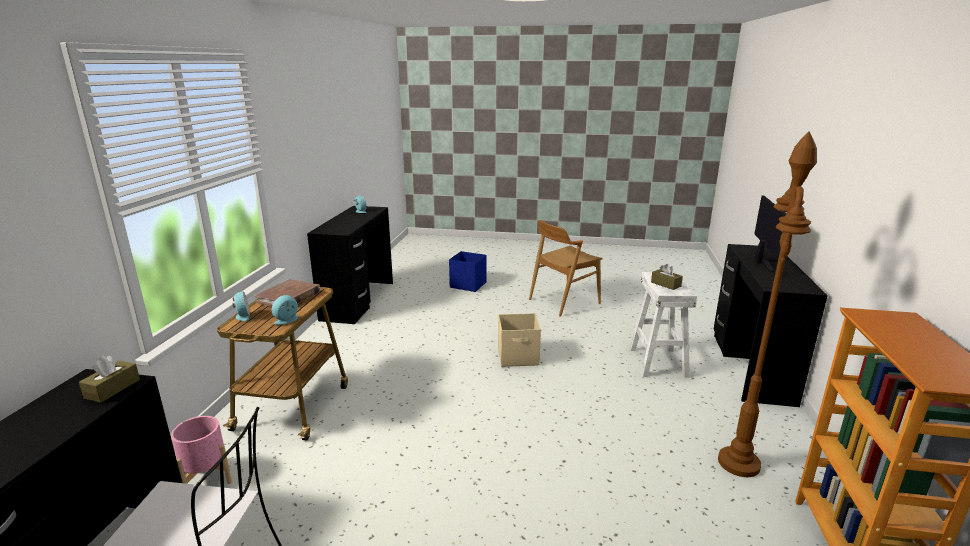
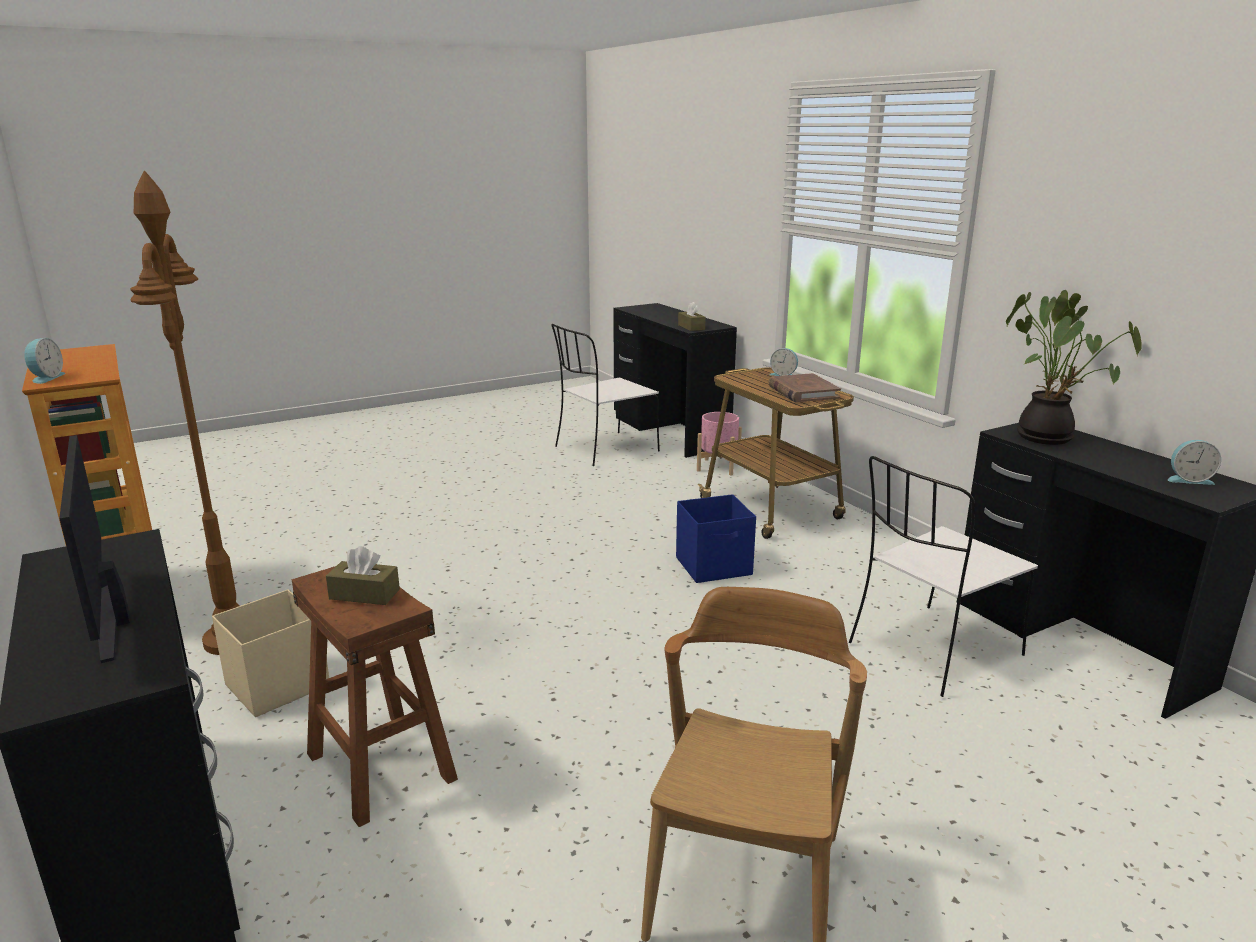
camera: 140 degrees right, 0 degrees up
(287, 320) = (740, 382): alarm clock -> alarm clock (46, 378)
(338, 227) = (1048, 437): none -> potted plant
(406, 316) = (932, 651): none -> white chair
(467, 285) = (1050, 813): blue storage box -> blue storage box (714, 566)
(518, 357) = (636, 660): beige storage box -> beige storage box (276, 686)
(657, 362) = (382, 766): white stool -> brown stool

